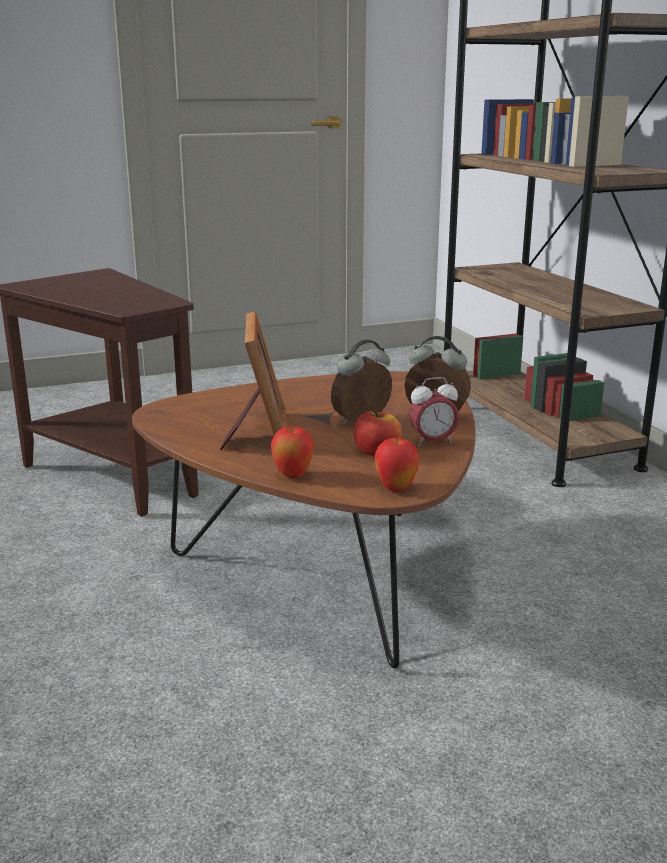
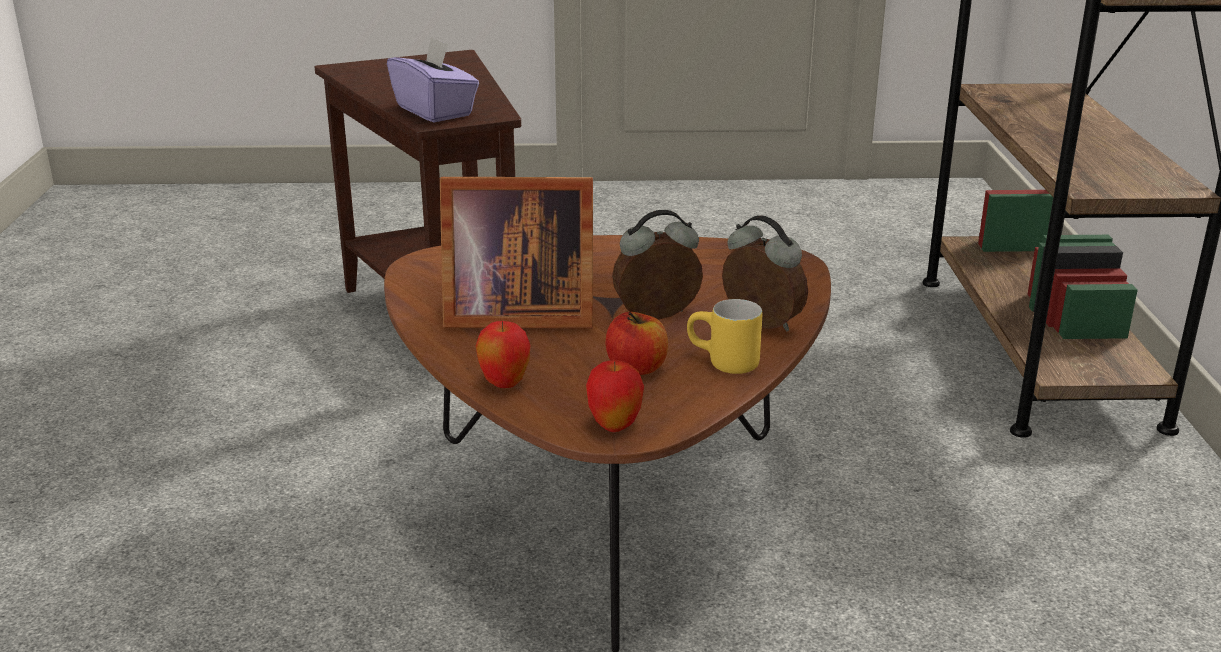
camera: 20 degrees right, 5 degrees up
(123, 304) = (435, 111): none -> purple tissue box
(258, 433) = (514, 314): picture frame -> picture frame turned 75 degrees clockwise
(432, 442) = (722, 364): alarm clock -> yellow mug

